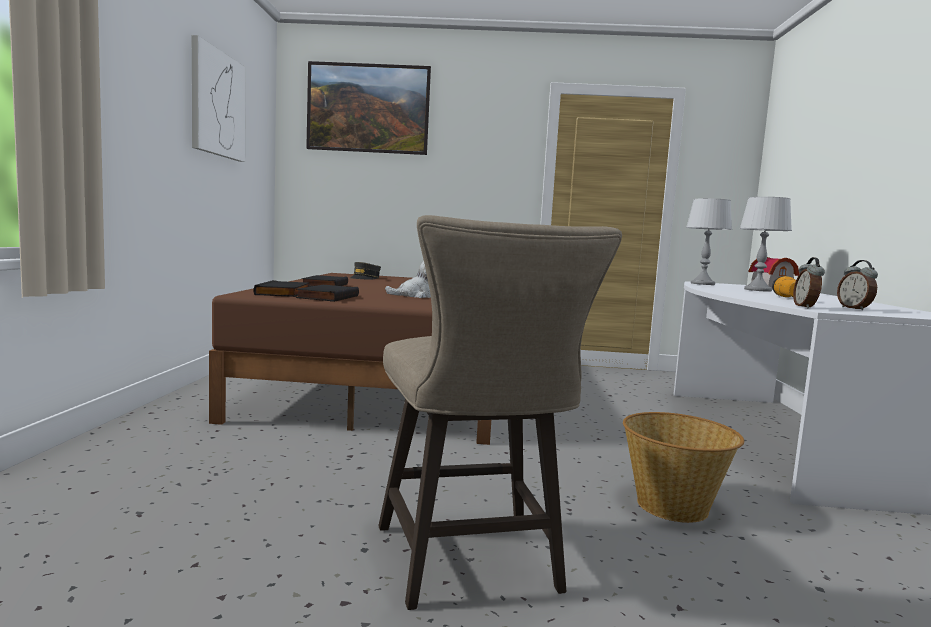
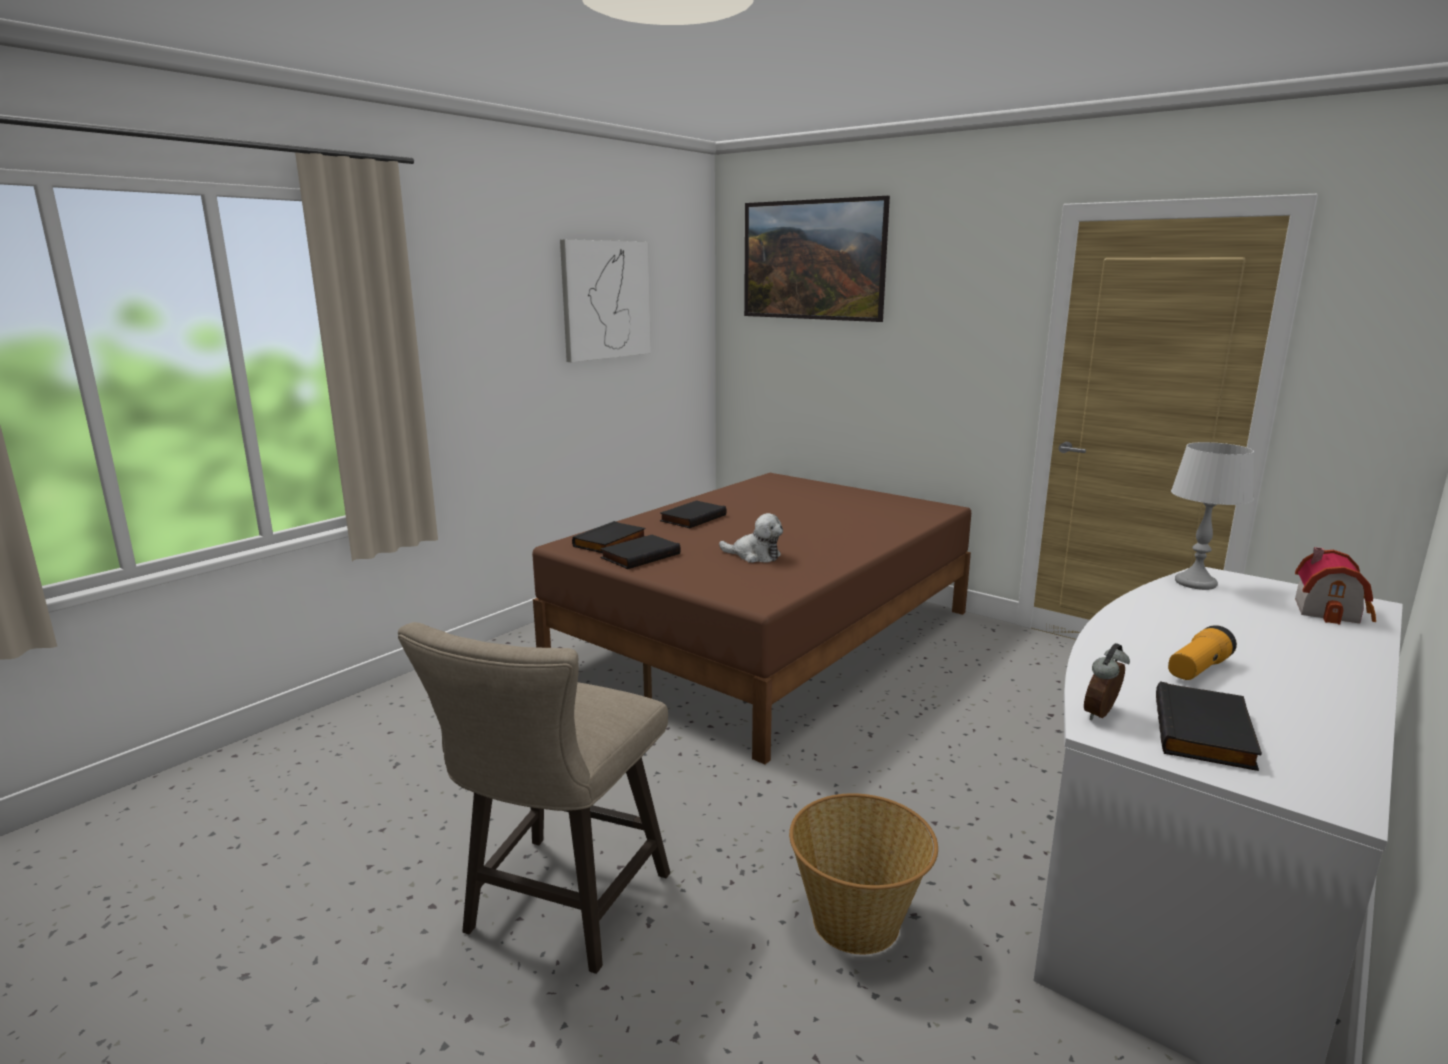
camera: 35 degrees right, 10 degrees up
(365, 278) = (781, 494): grey cap -> none
(758, 290) = (1247, 622): grey table lamp -> none
(855, 308) = (1206, 733): alarm clock -> black book

